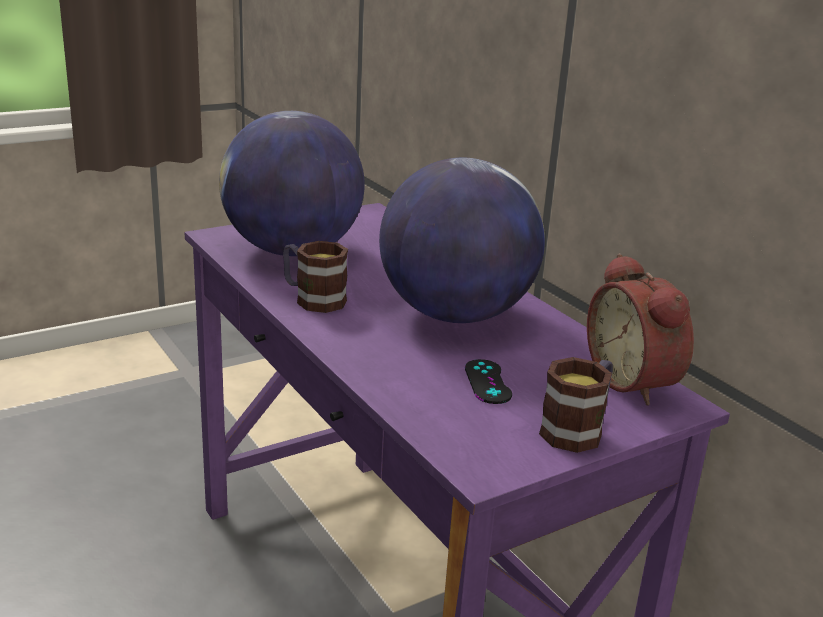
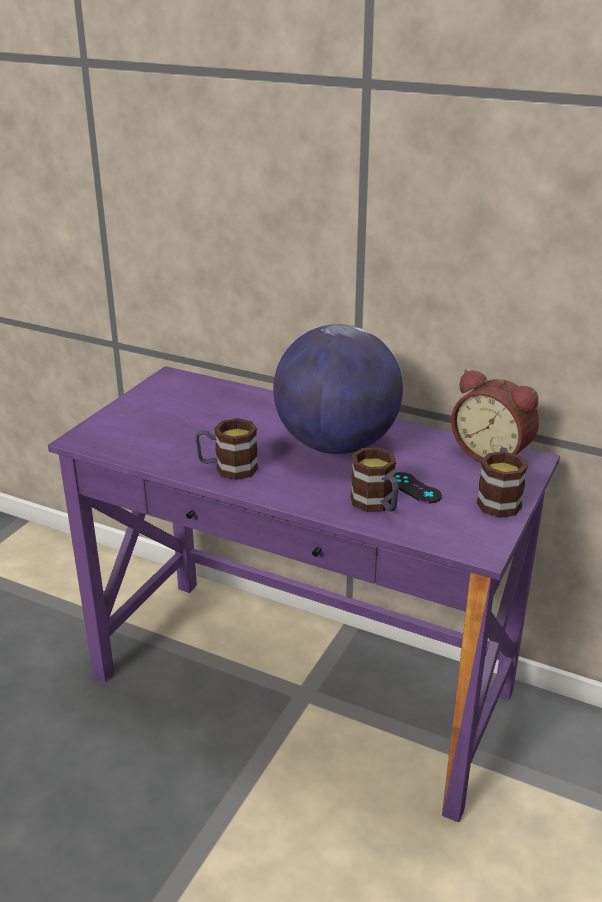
camera: 30 degrees left, 5 degrees up
(292, 251) = (158, 433): globe -> none
(420, 382) = (377, 505): none -> mug

